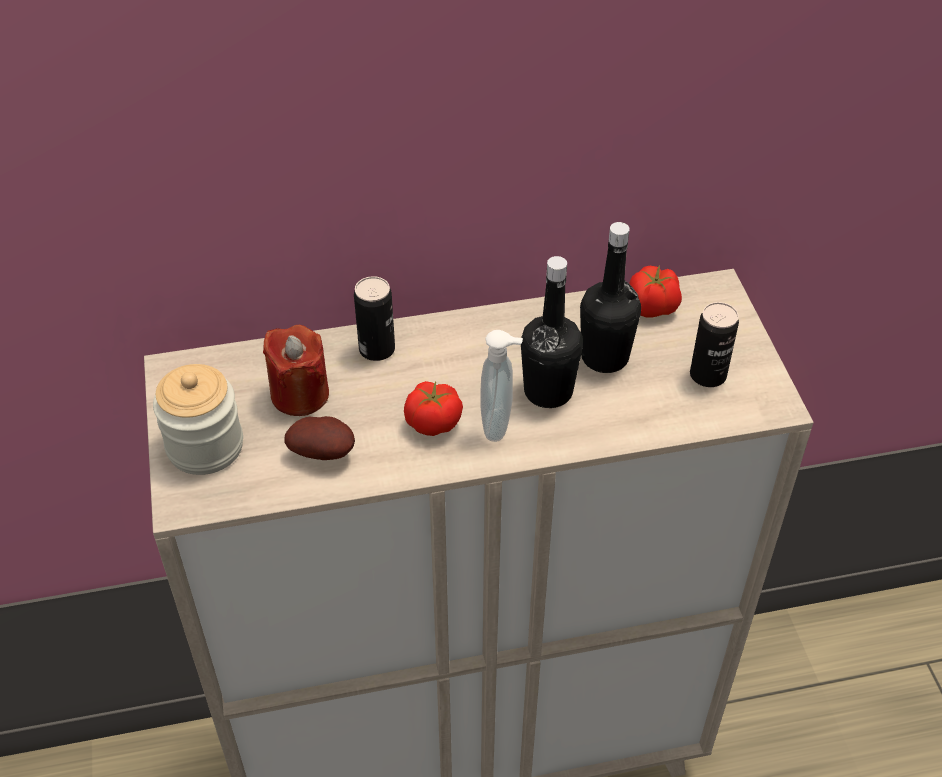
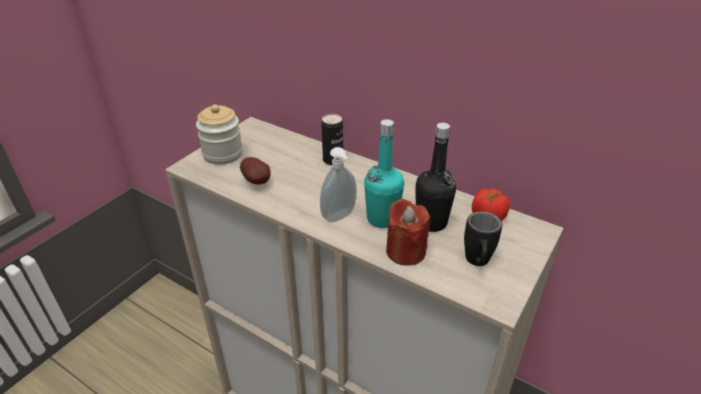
camera: 45 degrees right, 10 degrees down
(300, 394) = (280, 158): red candle -> red candle (405, 251)
(433, 423) = (314, 198): tomato -> none
(548, 391) = (382, 218): black bottle -> turquoise bottle
(708, 375) = (477, 264): can -> black mug

